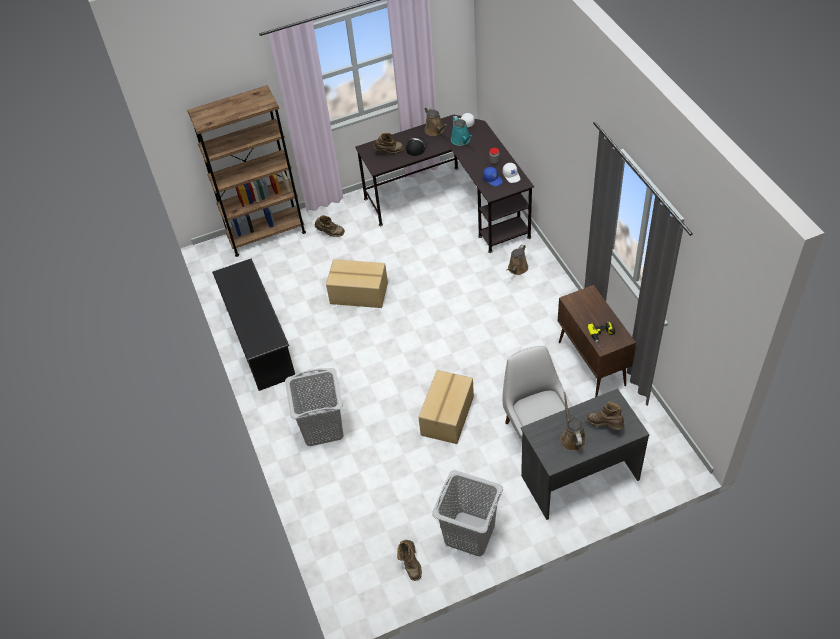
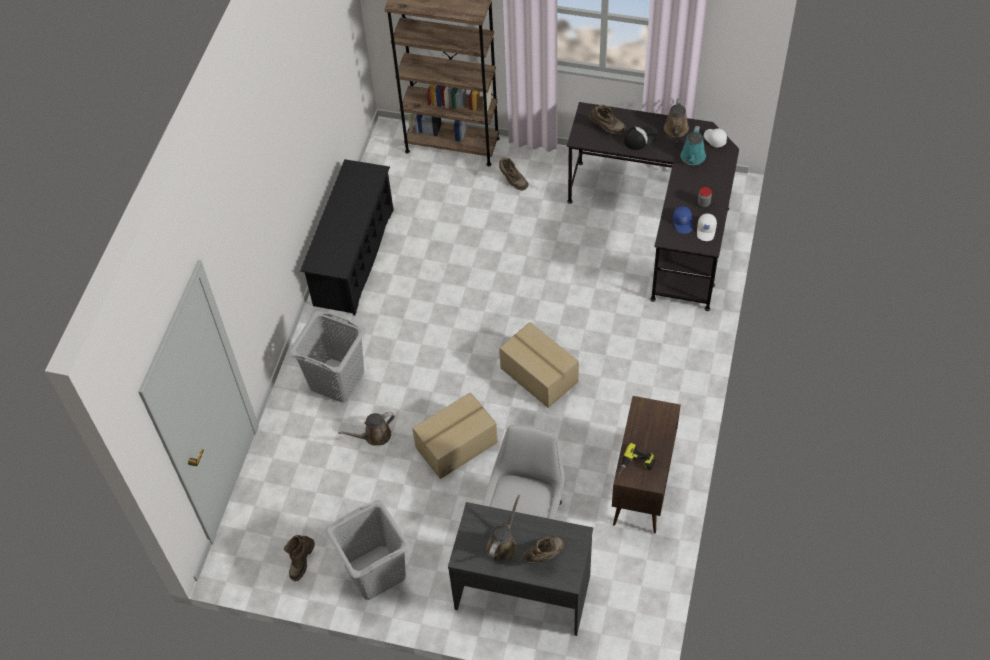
camera: 35 degrees right, 5 degrees up
(359, 294) = (484, 264): cardboard box -> cardboard box (538, 375)
(517, 269) = (662, 336): brown watering can -> brown watering can (375, 436)
(605, 425) = (544, 555): brown boot -> brown boot turned 75 degrees clockwise

